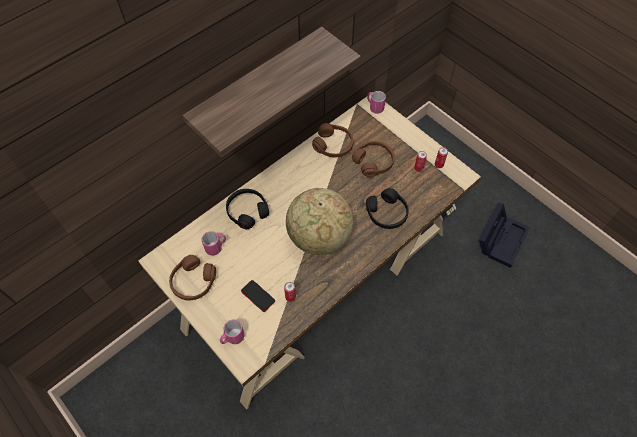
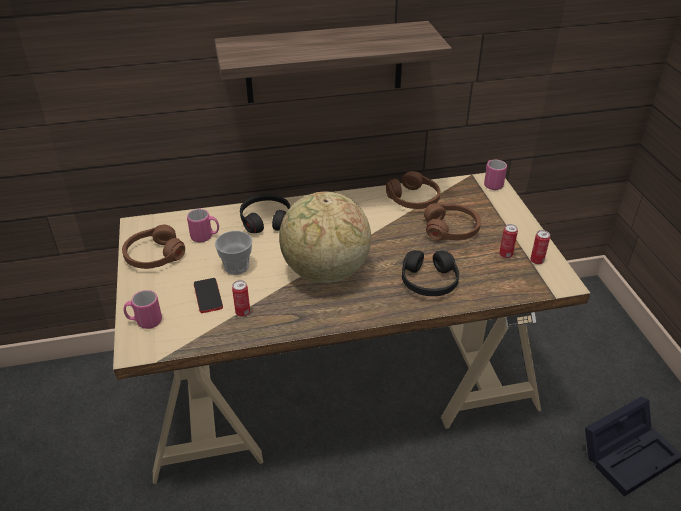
camera: 30 degrees right, 20 degrees down
(258, 262) = (236, 266): none -> cup

